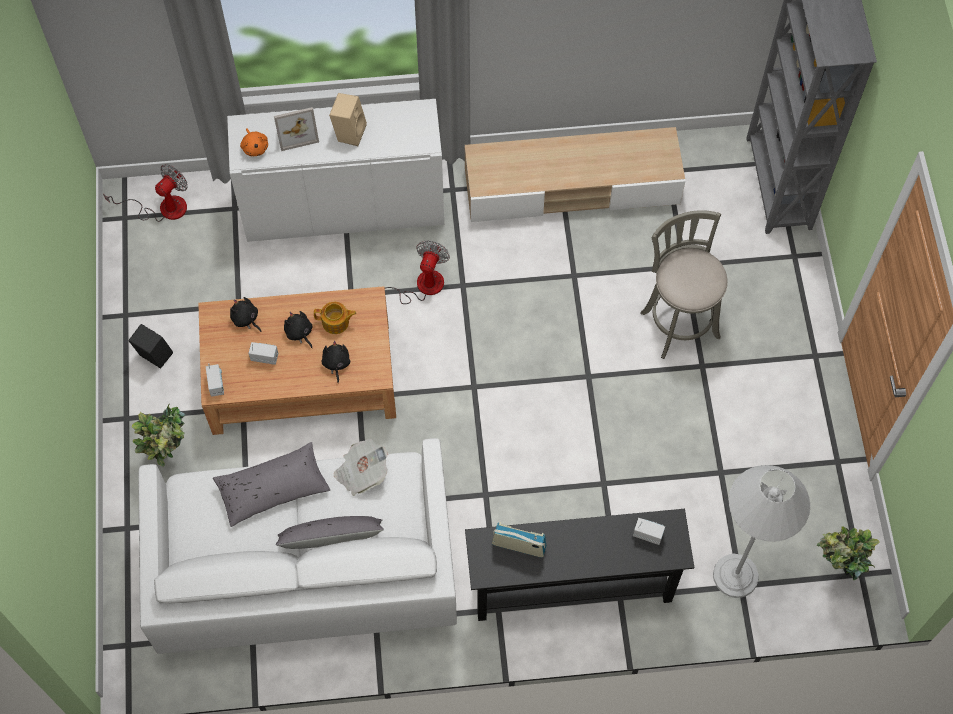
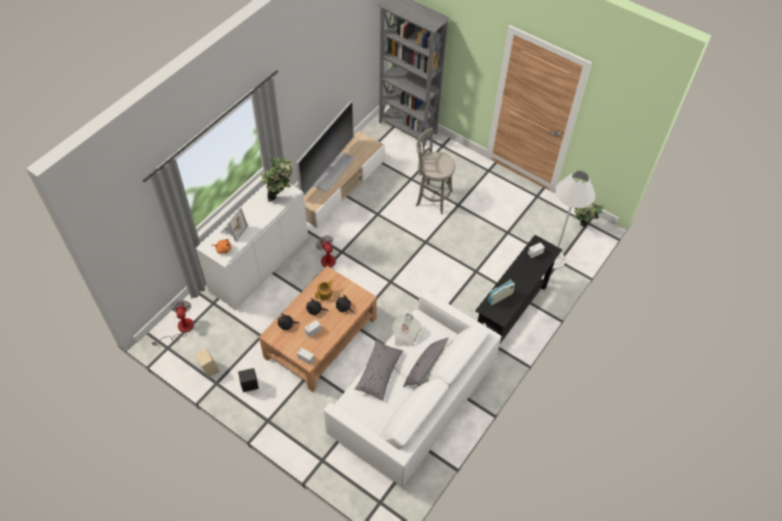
camera: 50 degrees left, 10 degrees down
(171, 460) = (307, 417): potted plant -> potted plant (281, 198)
(349, 132) = (255, 213): beige speaker -> beige speaker (208, 369)
(565, 158) = (332, 171): none -> television

